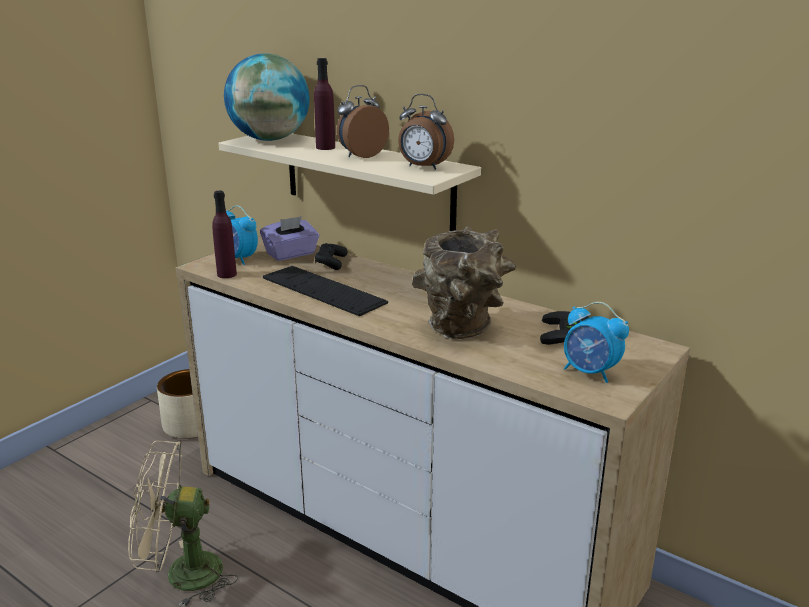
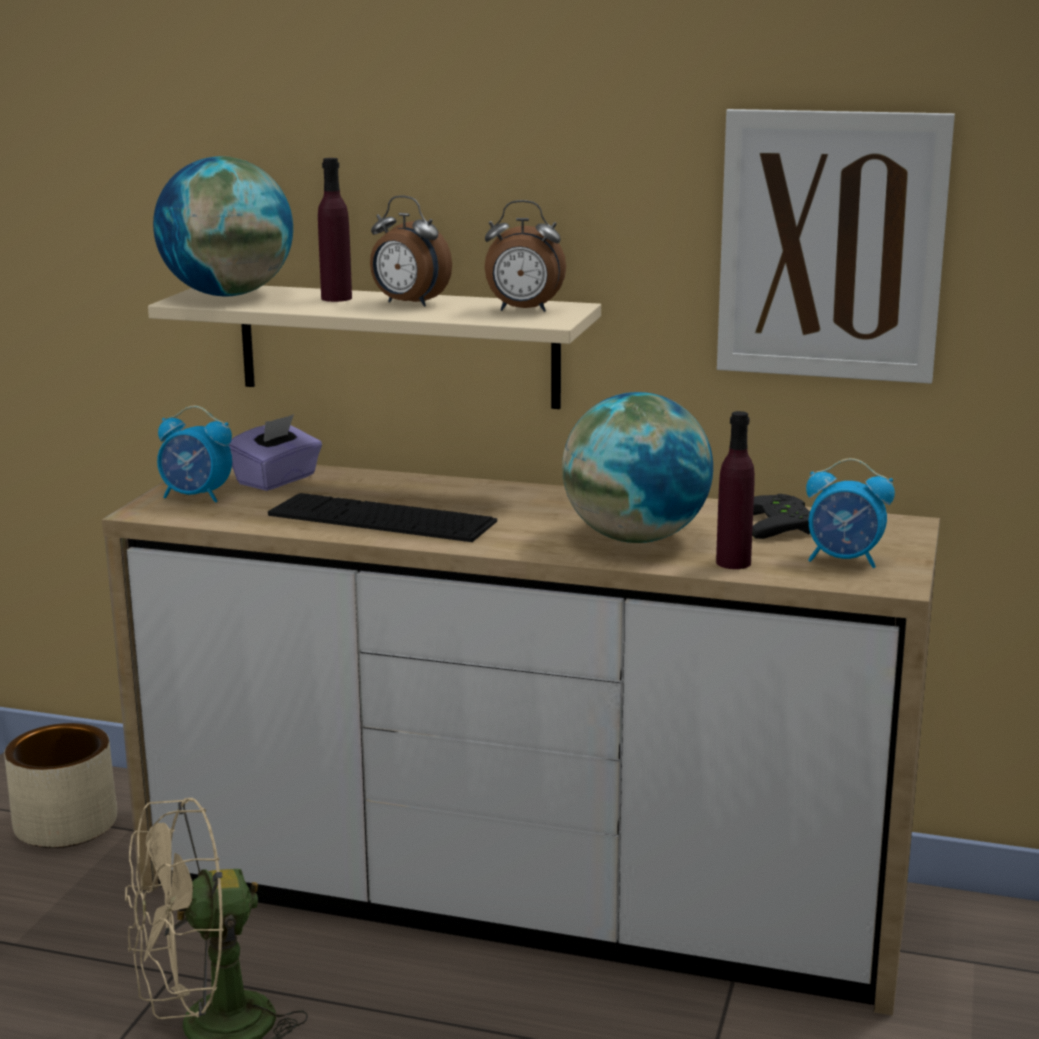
camera: 20 degrees left, 5 degrees down
(227, 274) = (203, 518): purple bottle -> purple bottle (733, 563)
(331, 262) = (354, 483): black game controller -> none
(361, 155) = (408, 304): alarm clock -> alarm clock turned 90 degrees counterclockwise
(463, 330) = (636, 538): brown vase -> globe
(630, 142) = (831, 246): none -> picture

